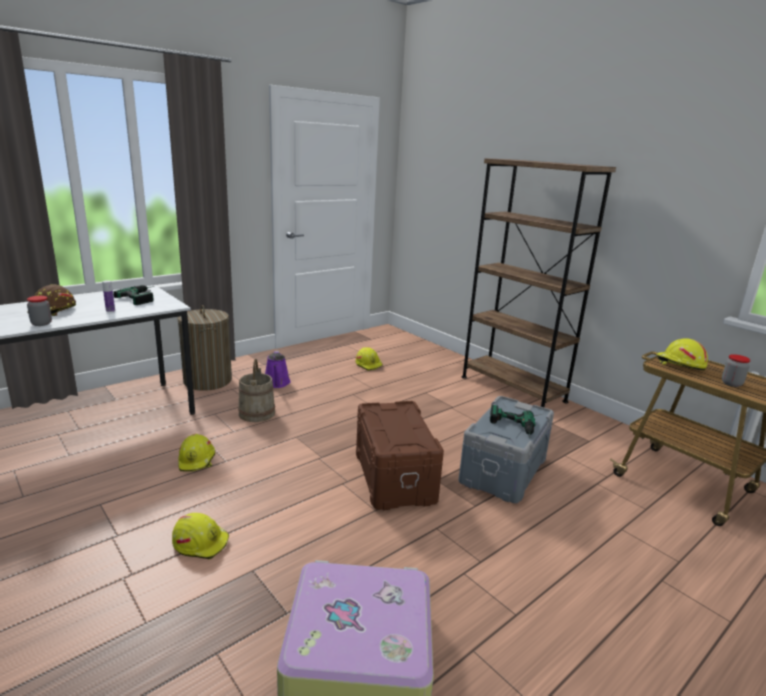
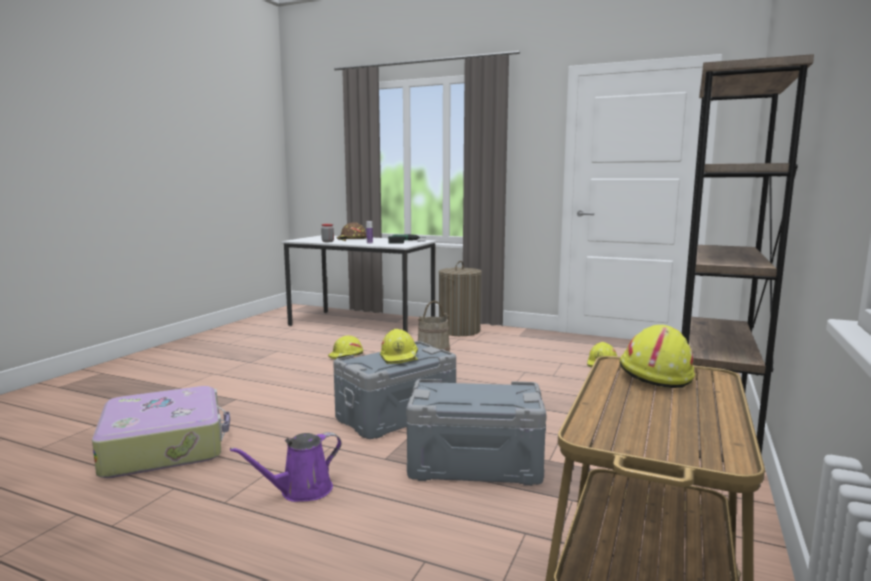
camera: 65 degrees right, 10 degrees down
(201, 542) = (256, 380): yellow hard hat -> yellow hard hat (400, 357)
(277, 383) = (493, 346): purple watering can -> purple watering can (301, 491)
(395, 476) = (397, 416): brown storage box -> grey storage box
(511, 427) = (462, 397): power drill -> none
(731, 383) = (636, 409): jar -> none

